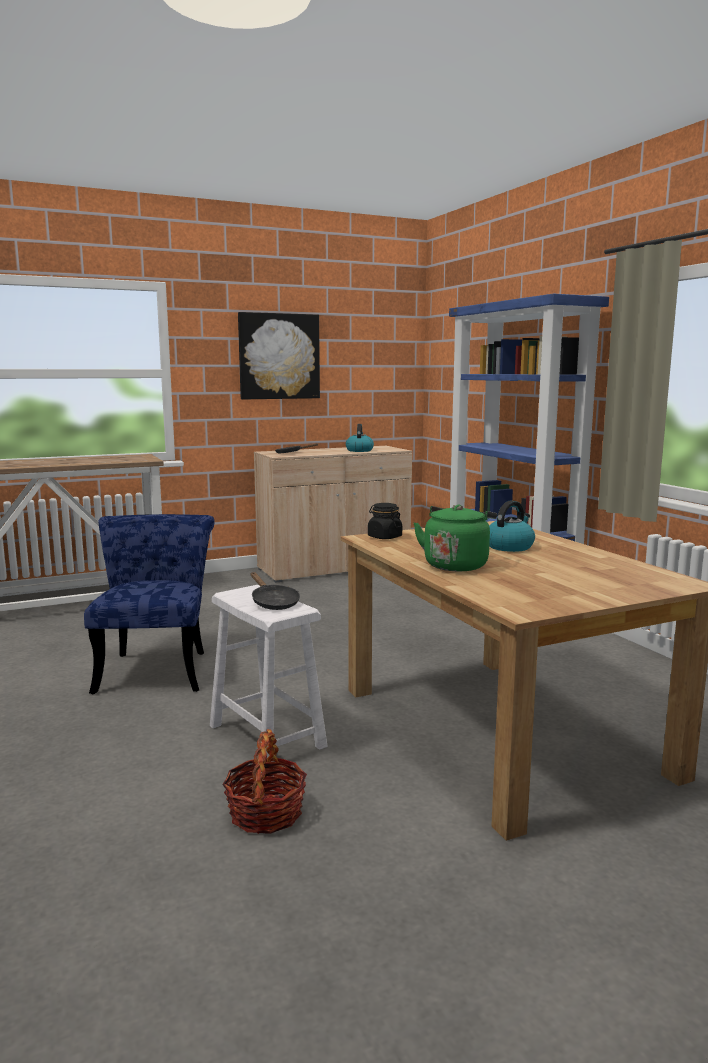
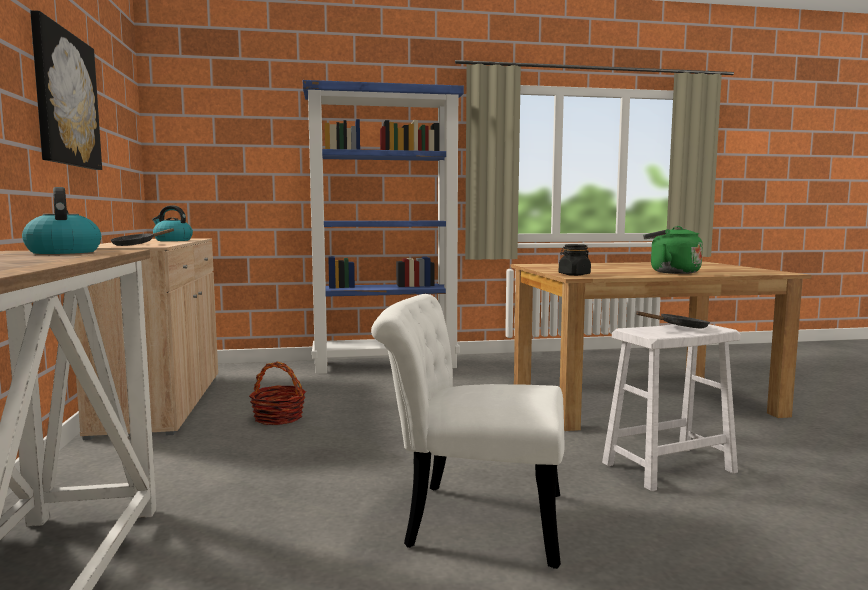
camera: 75 degrees left, 5 degrees down
(157, 668) = (470, 519): blue chair -> white chair
(266, 813) = (810, 476): basket -> basket (278, 418)
(509, 546) = (610, 267): kettle -> kettle (63, 252)

